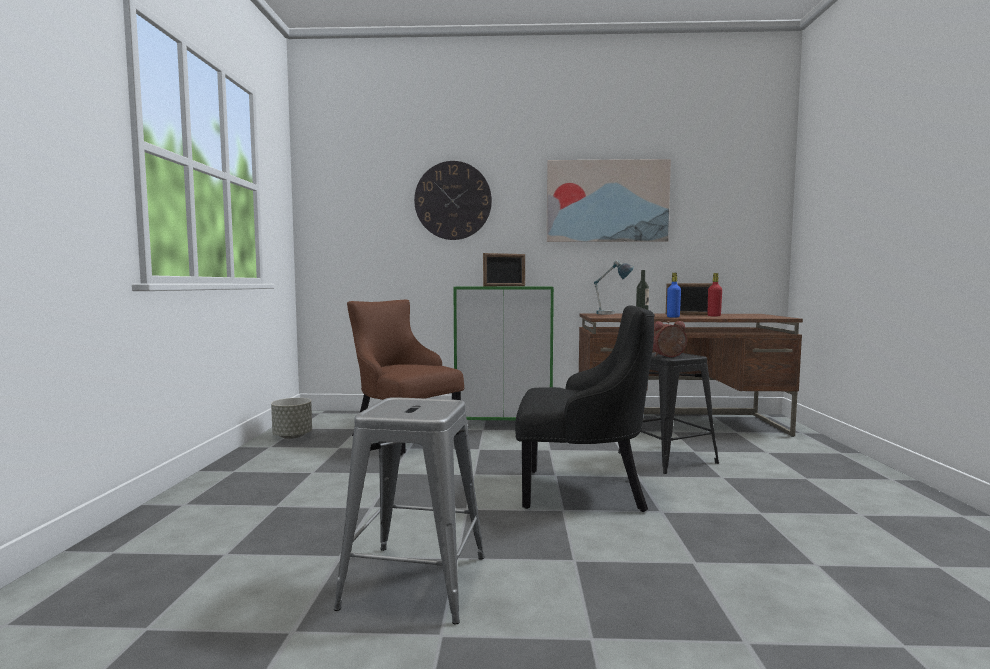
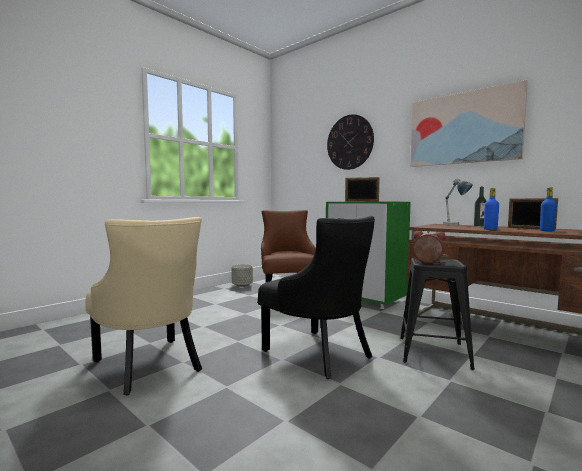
camera: 40 degrees right, 0 degrees up
(415, 581) = (148, 364): grey stool -> beige chair
(714, 316) = (547, 231): red bottle -> blue bottle

